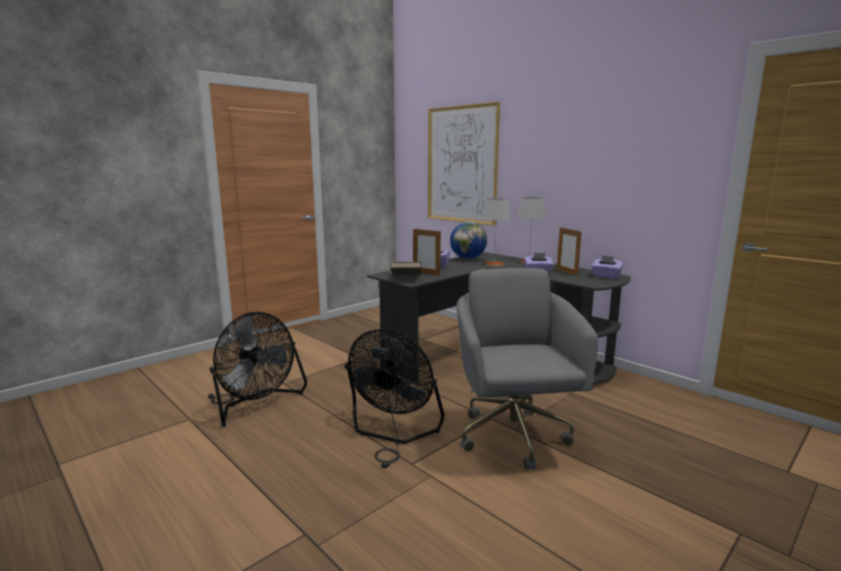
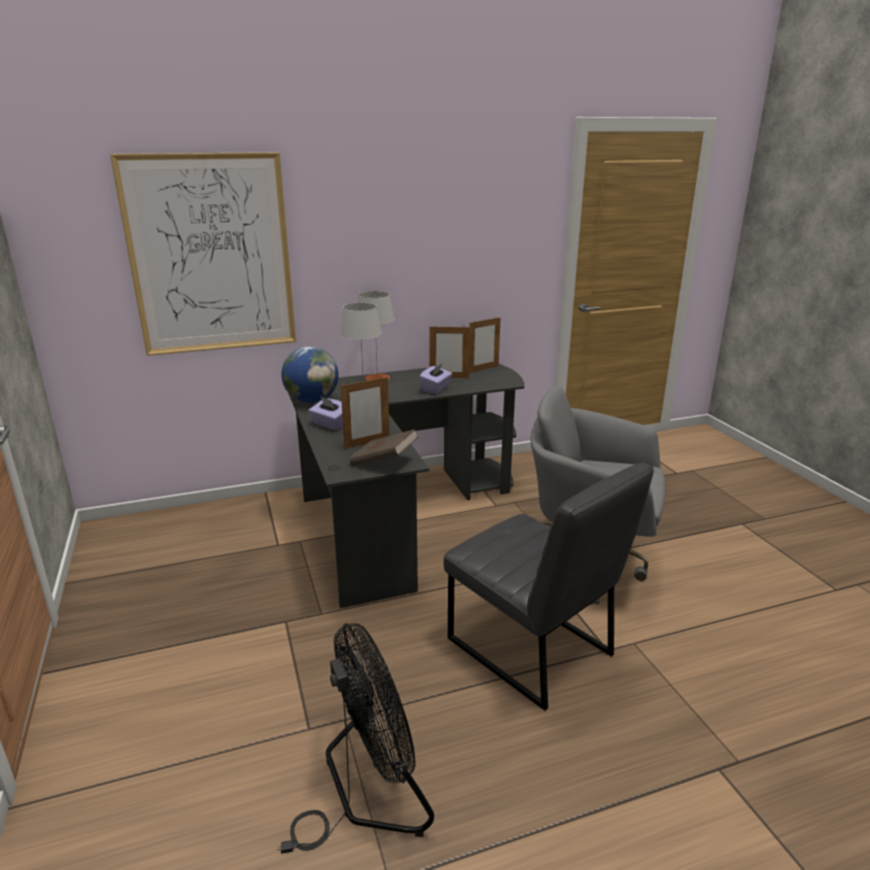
camera: 65 degrees left, 10 degrees up
(389, 432) = (532, 649): black fan -> grey chair
(606, 276) = (483, 369): purple tissue box -> picture frame

